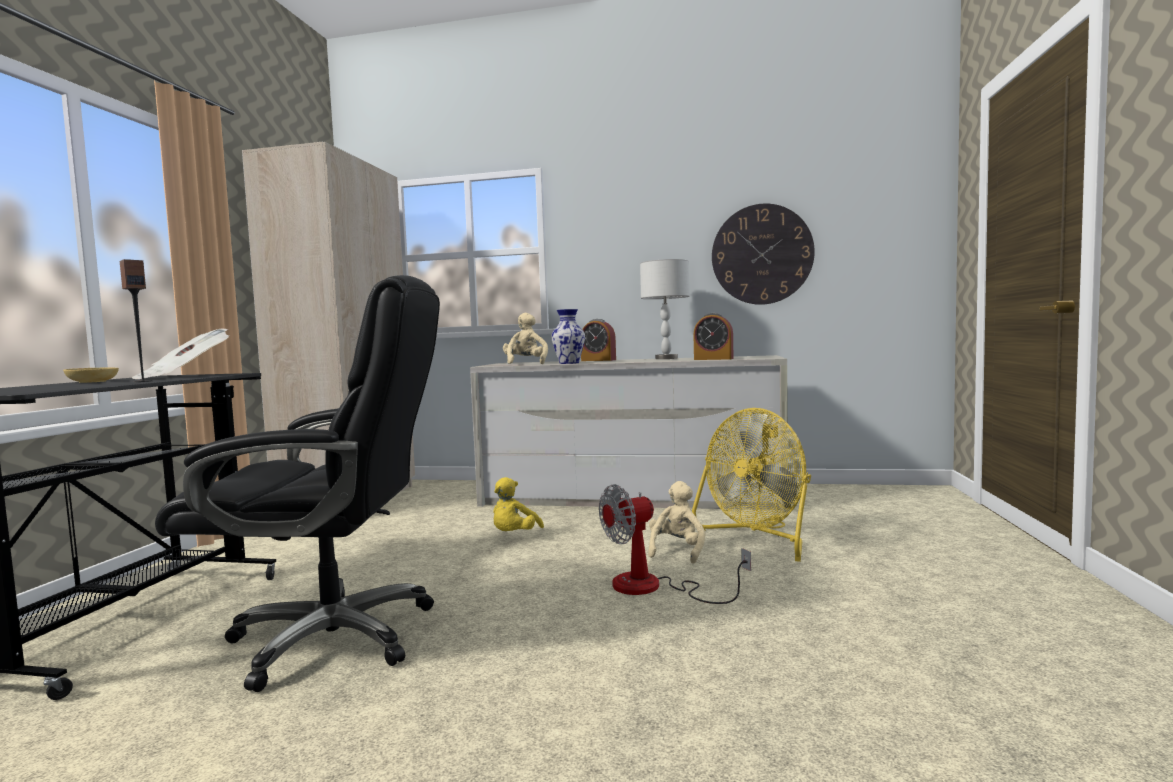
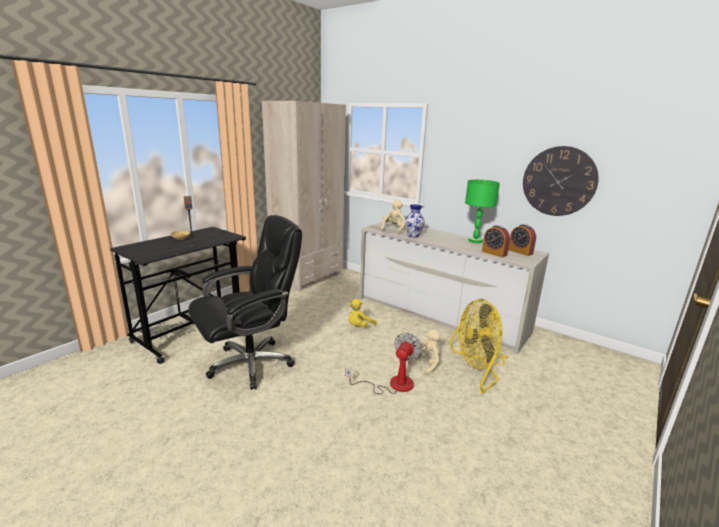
camera: 25 degrees right, 15 degrees up
(184, 376) = (216, 235): newspaper -> none
(328, 637) = (249, 365): black office chair -> black office chair turned 60 degrees counterclockwise
(598, 360) = (437, 232): alarm clock -> alarm clock (520, 252)
(653, 588) = (392, 385): fan -> fan turned 120 degrees clockwise
(666, 358) = (475, 241): grey table lamp -> green table lamp

